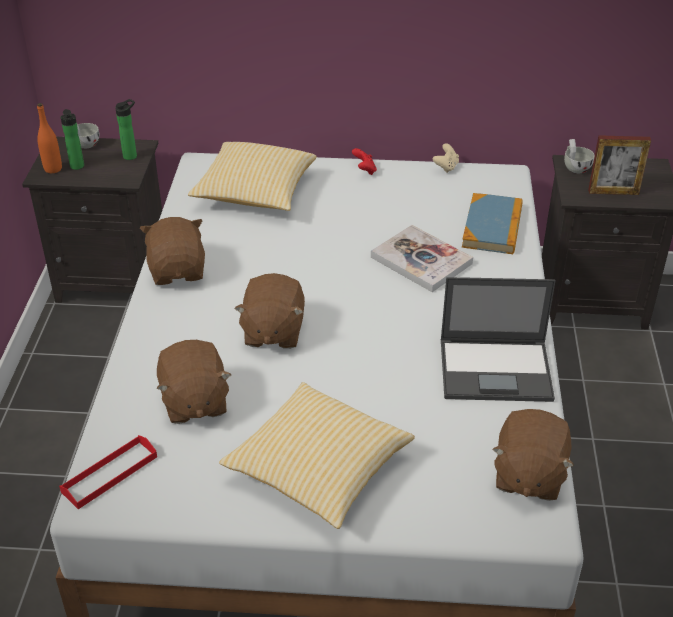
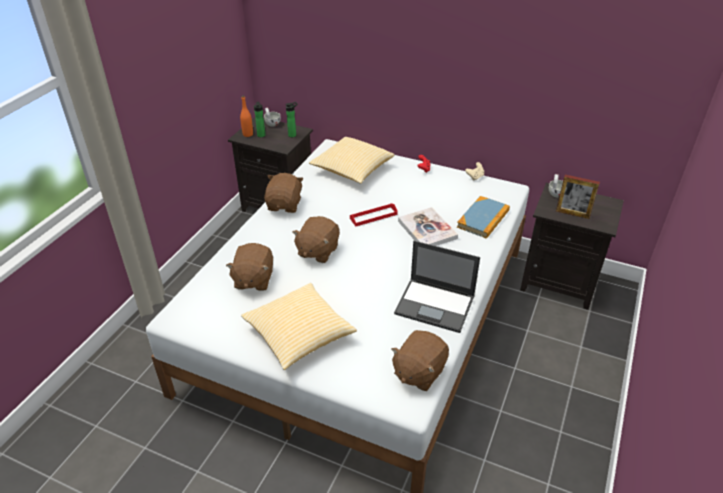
camera: 20 degrees right, 0 degrees up
(109, 474) = (189, 307): red tray -> red tray (373, 216)

